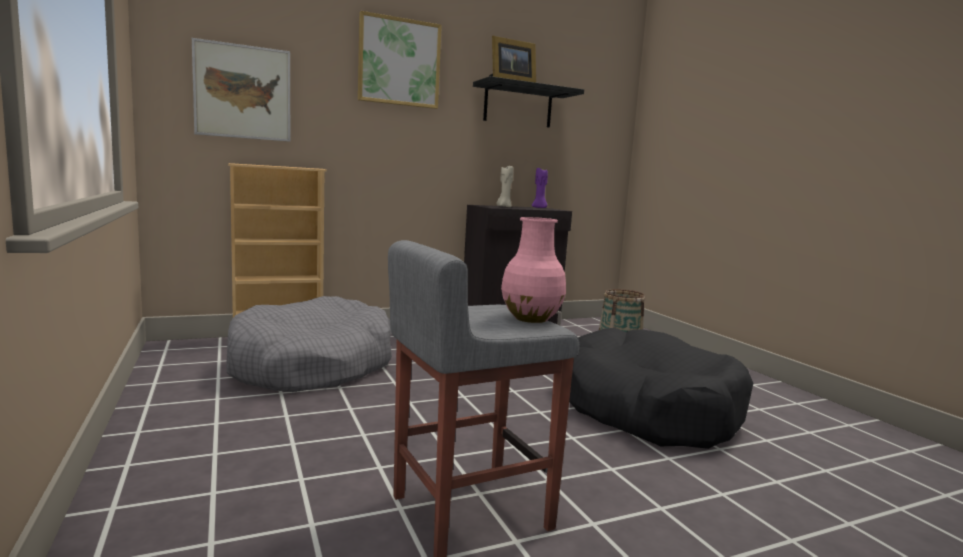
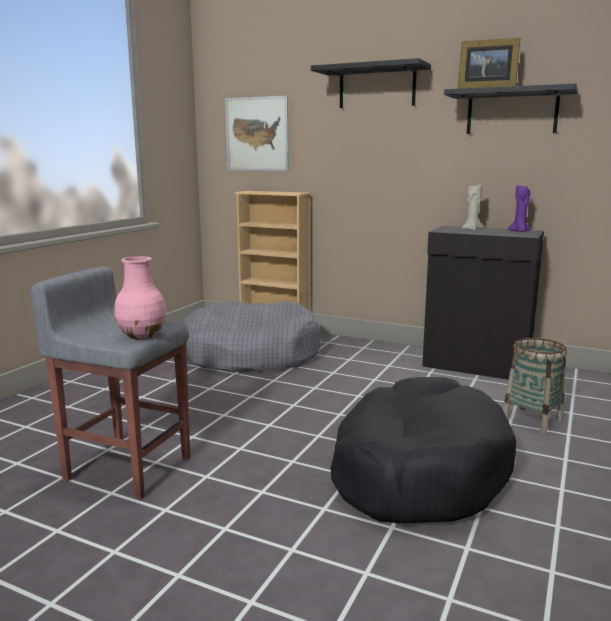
camera: 50 degrees right, 5 degrees up
(399, 62) = (377, 87): picture -> black shelf

